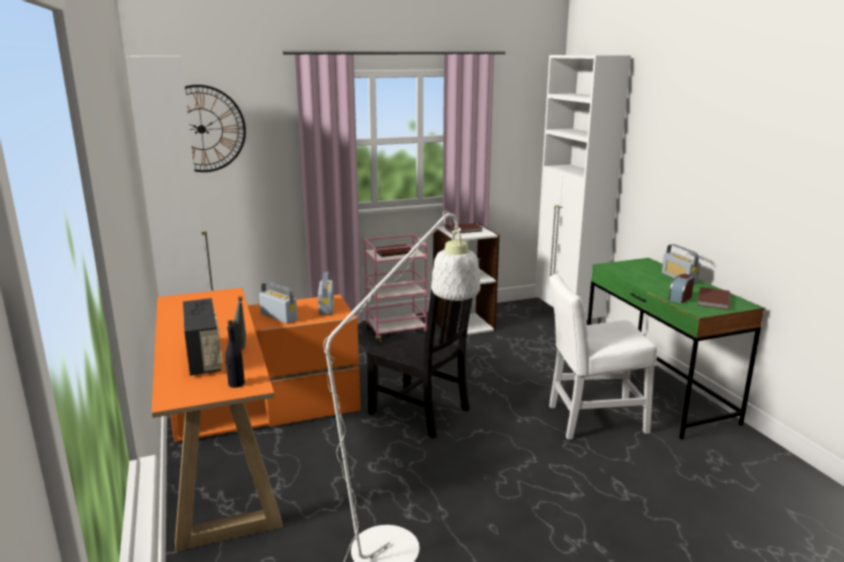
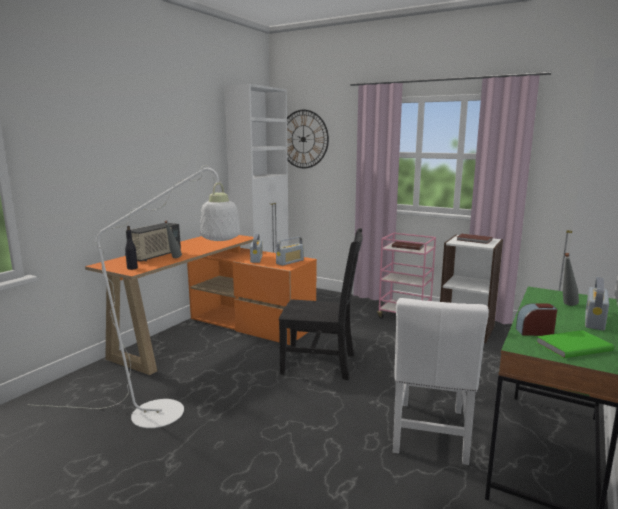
camera: 50 degrees right, 5 degrees down
(422, 412) = (321, 364): black chair -> black chair turned 75 degrees counterclockwise
(592, 420) = (430, 434): white chair -> white chair turned 120 degrees counterclockwise
(644, 272) = (566, 305): none -> grey bottle
(712, 300) = (571, 346): brown book -> green book

